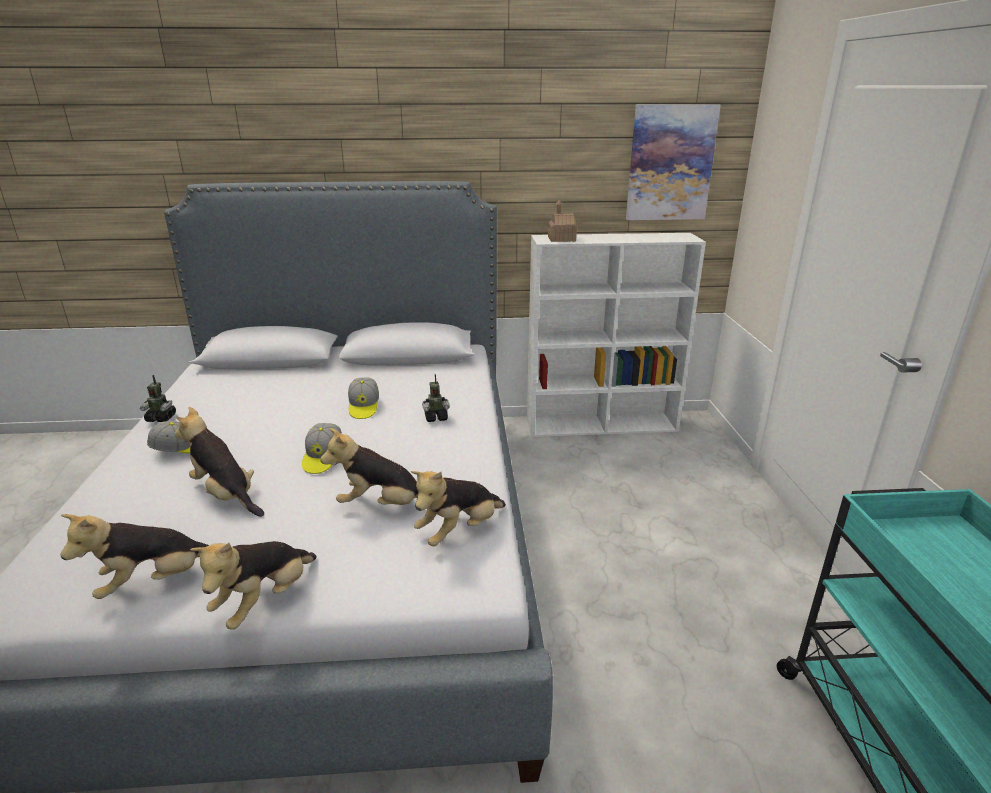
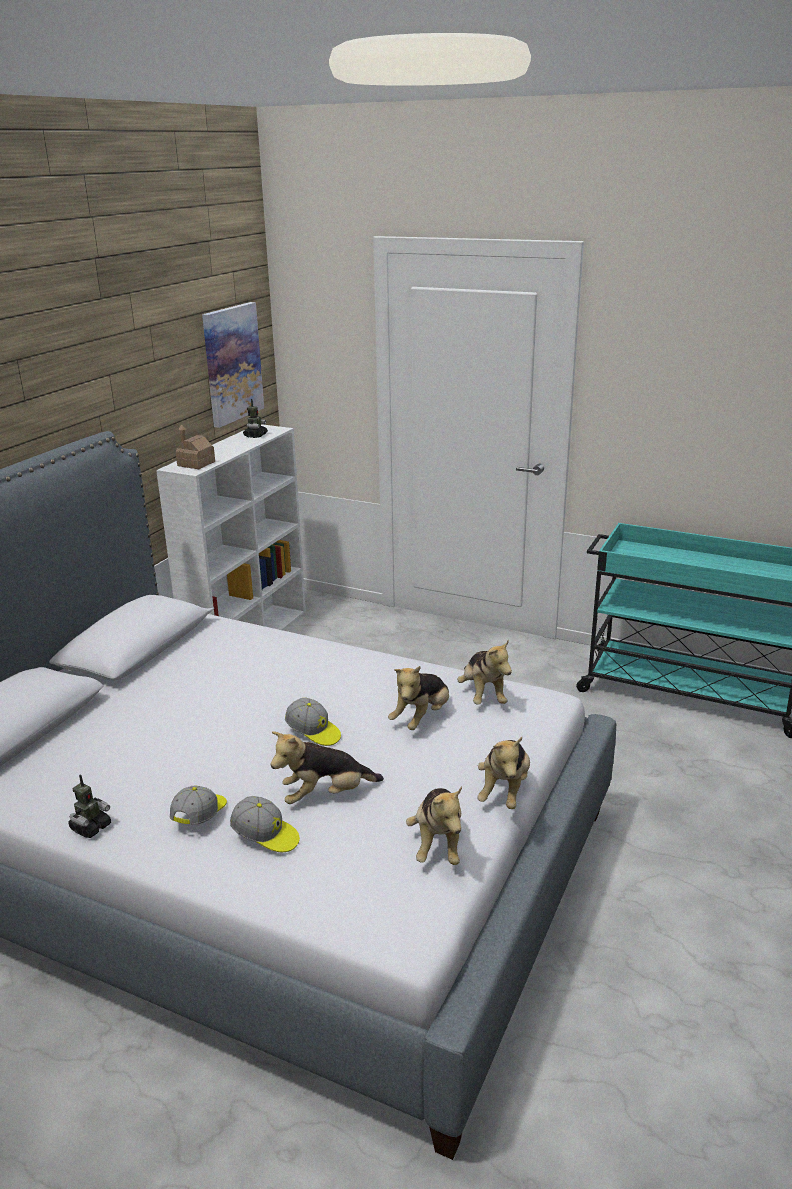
camera: 60 degrees left, 0 degrees up
(265, 601) = (504, 791): plush toy -> plush toy turned 45 degrees clockwise
(364, 407) = (232, 694): cap -> cap (266, 836)
(436, 417) = (300, 663): toy robot -> toy robot (255, 435)

